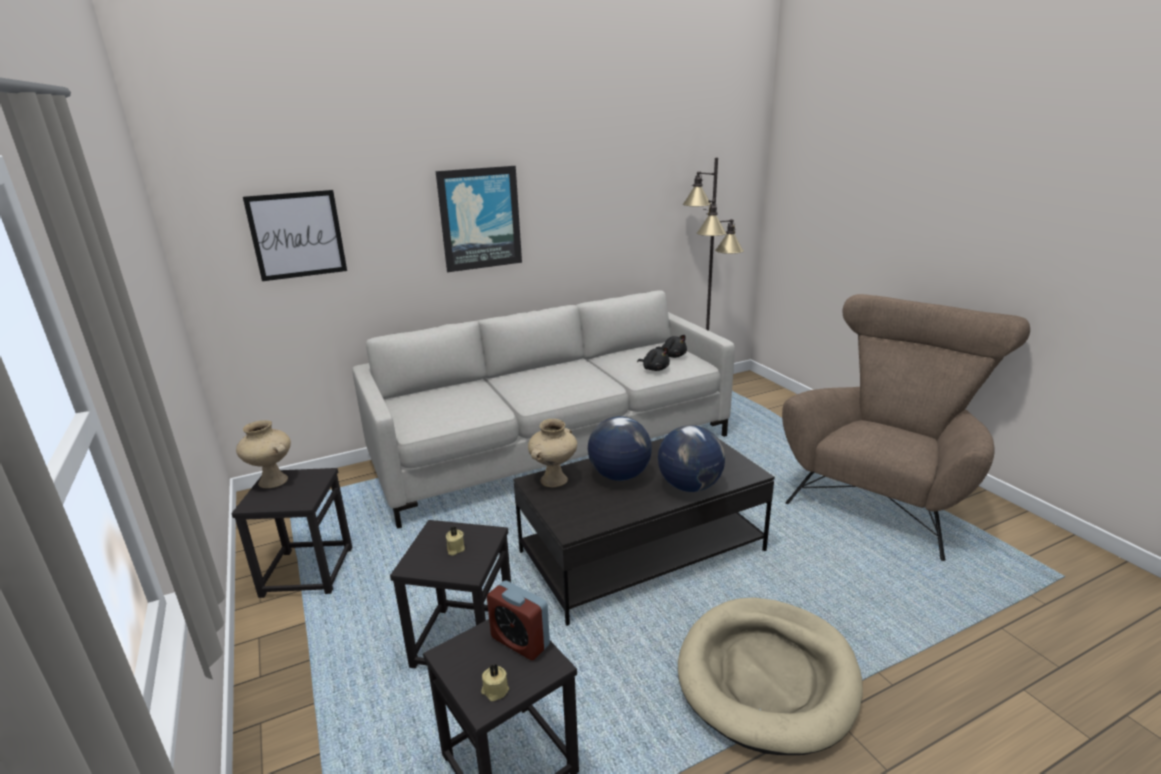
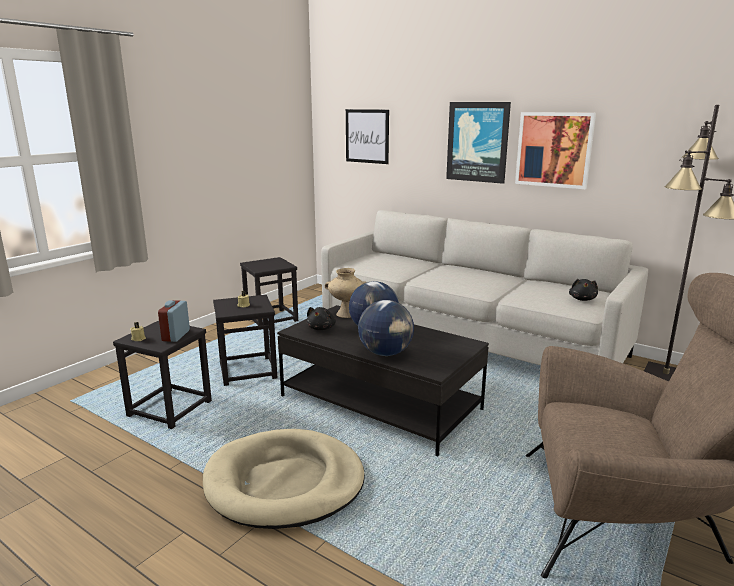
camera: 60 degrees right, 5 degrees down
(272, 481) = (271, 260): beige vase -> none
(568, 214) = (554, 149): none -> picture
(654, 369) = (542, 298): black plush toy -> black plush toy (321, 328)

